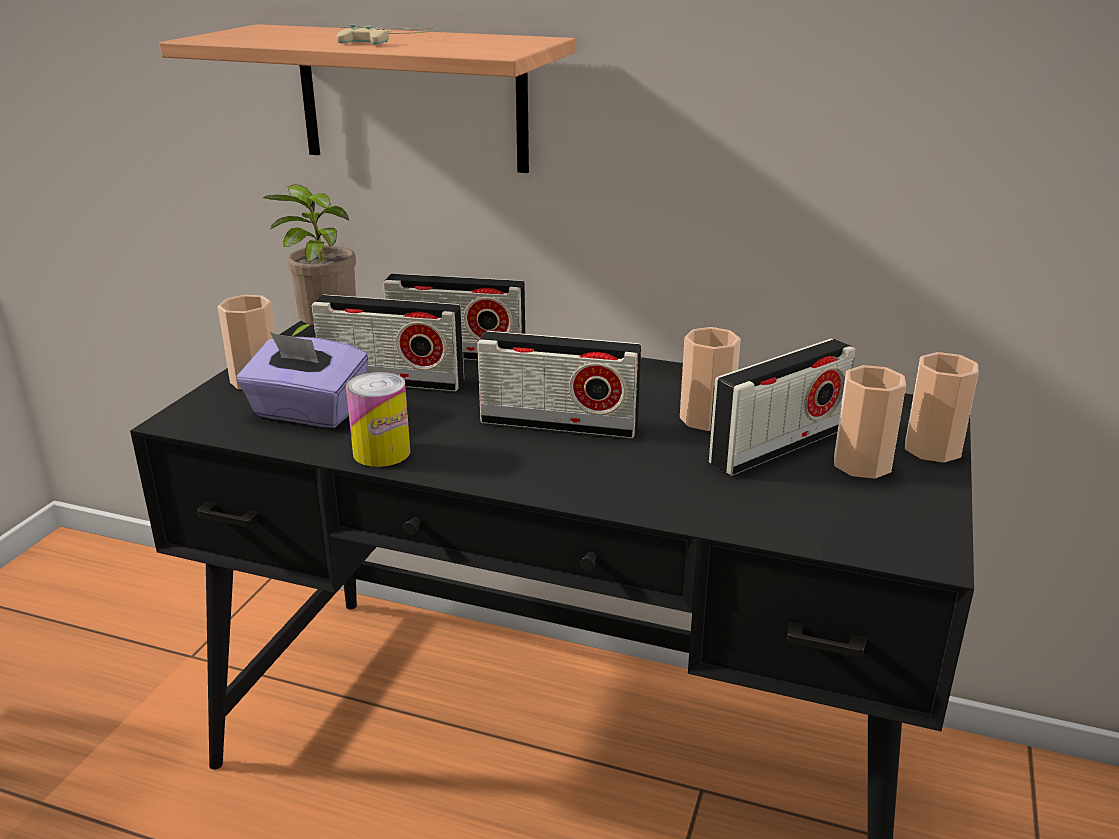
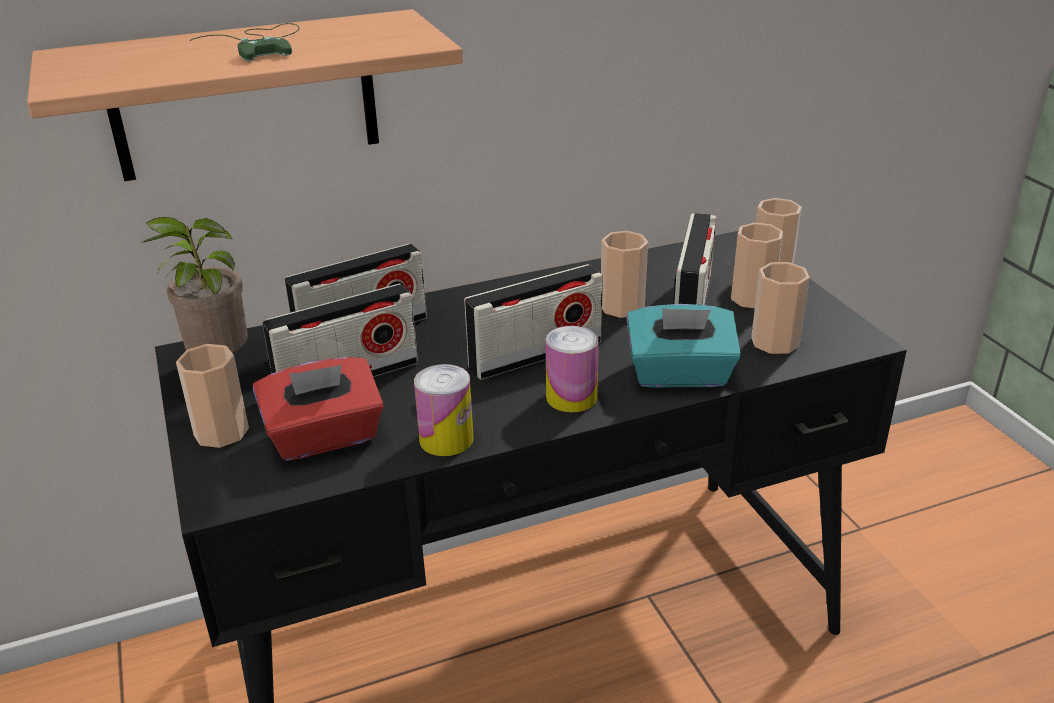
camera: 40 degrees left, 5 degrees up
(307, 412) = (325, 437): purple tissue box -> red tissue box
(386, 38) = (262, 45): beige game controller -> green game controller
(530, 468) = (571, 397): none -> can
(660, 495) = (680, 375): none -> turquoise tissue box
(815, 512) = (775, 342): none -> cup

